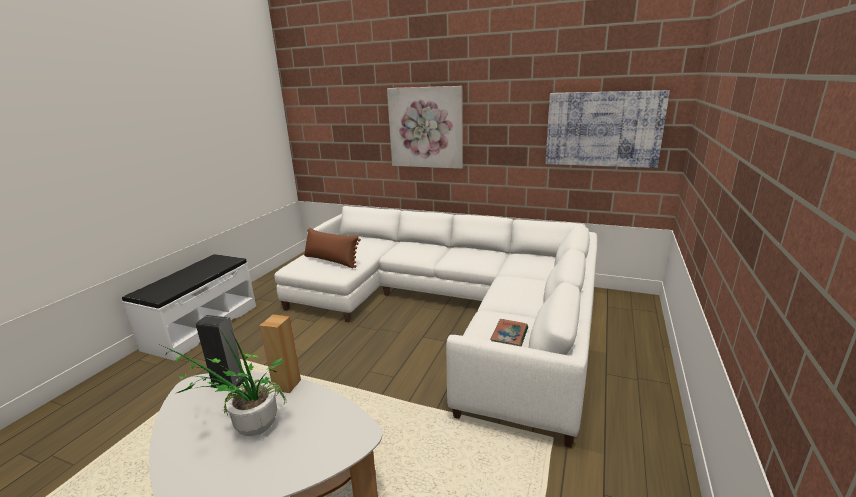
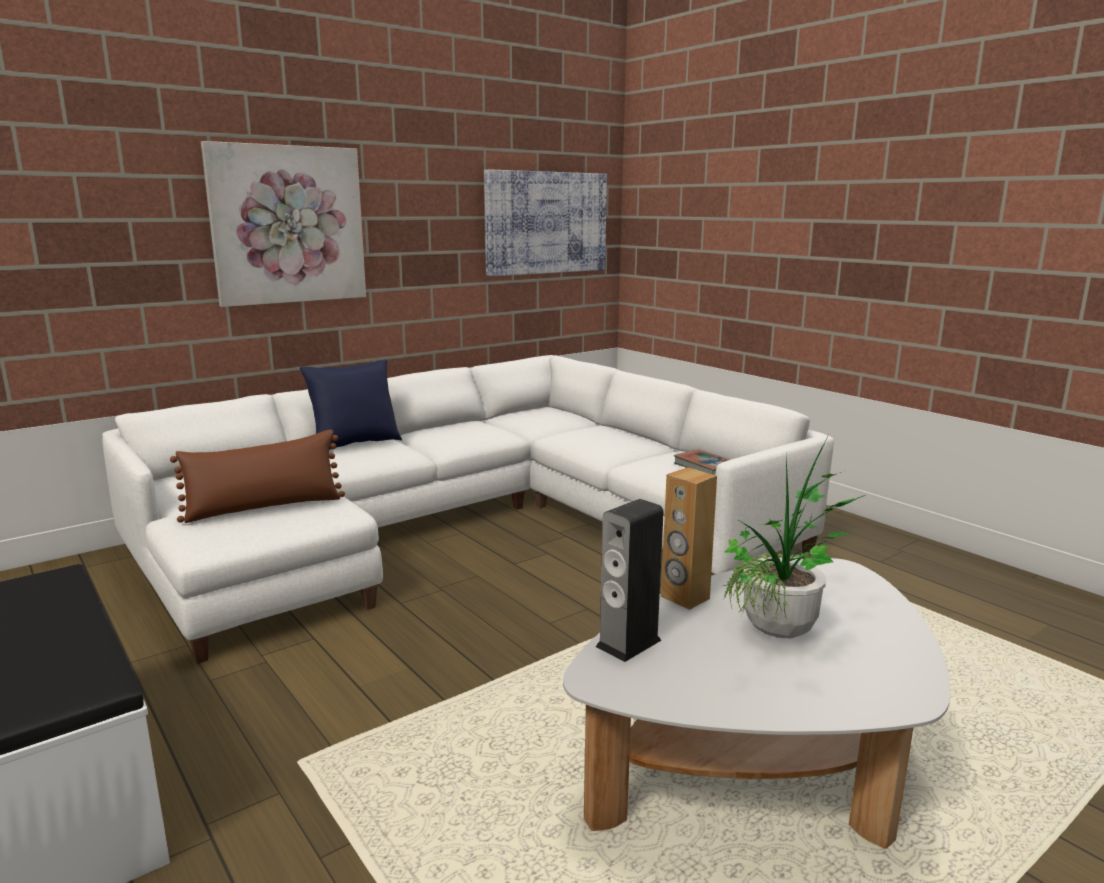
camera: 60 degrees left, 5 degrees down
(422, 245) = (355, 444): none -> blue pillow

